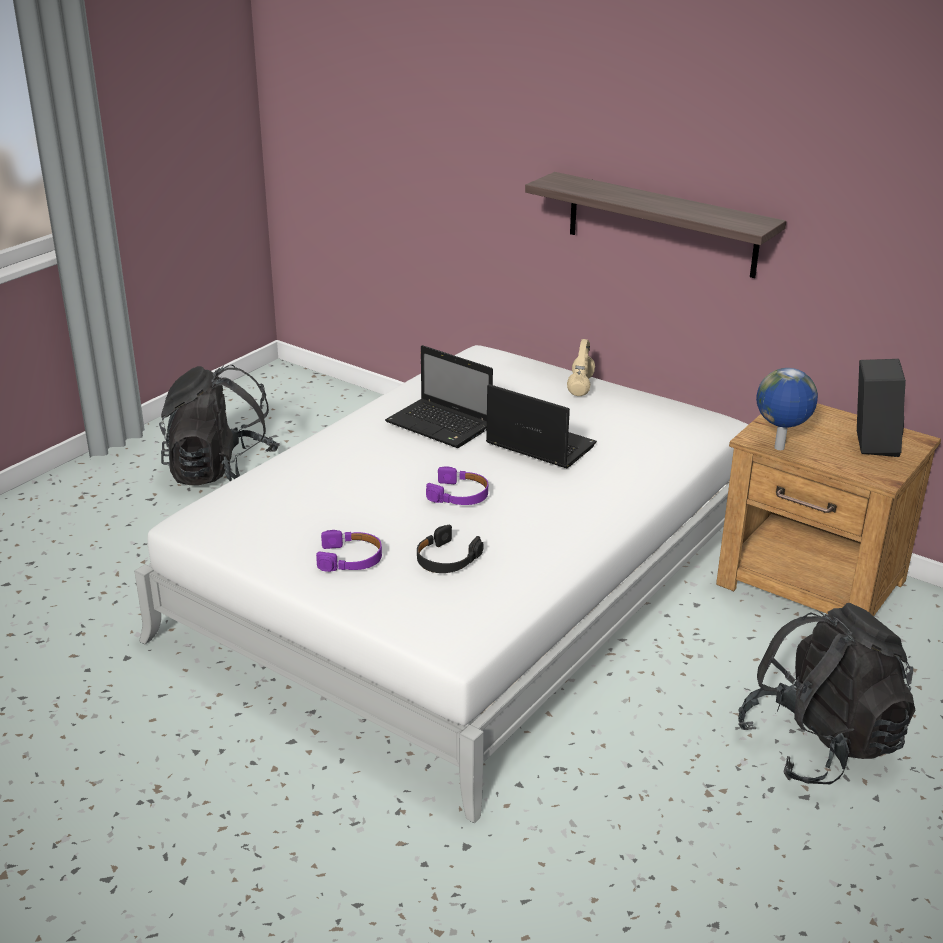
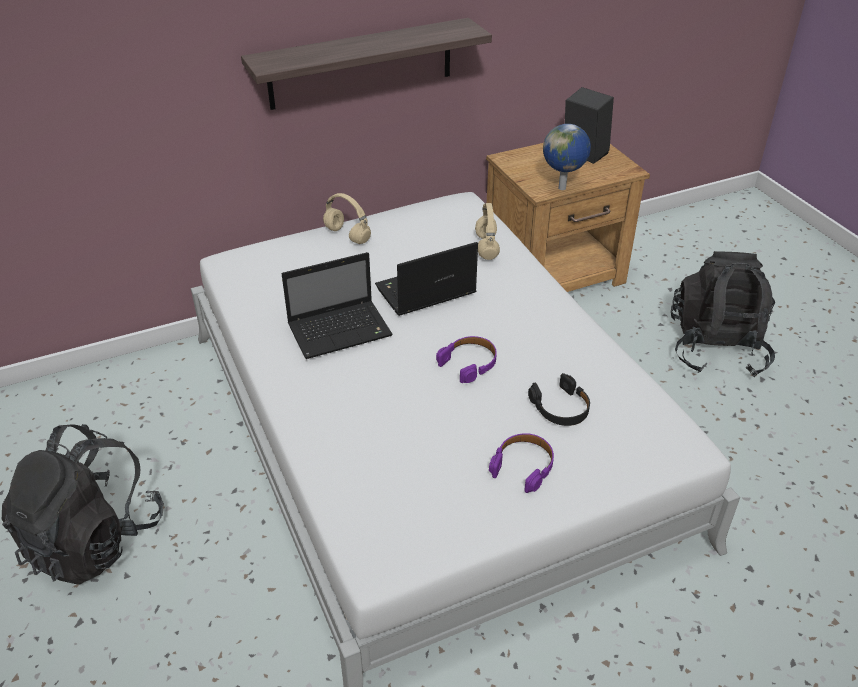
camera: 60 degrees left, 10 degrees up
(650, 454) = (486, 246): none -> beige headphones

